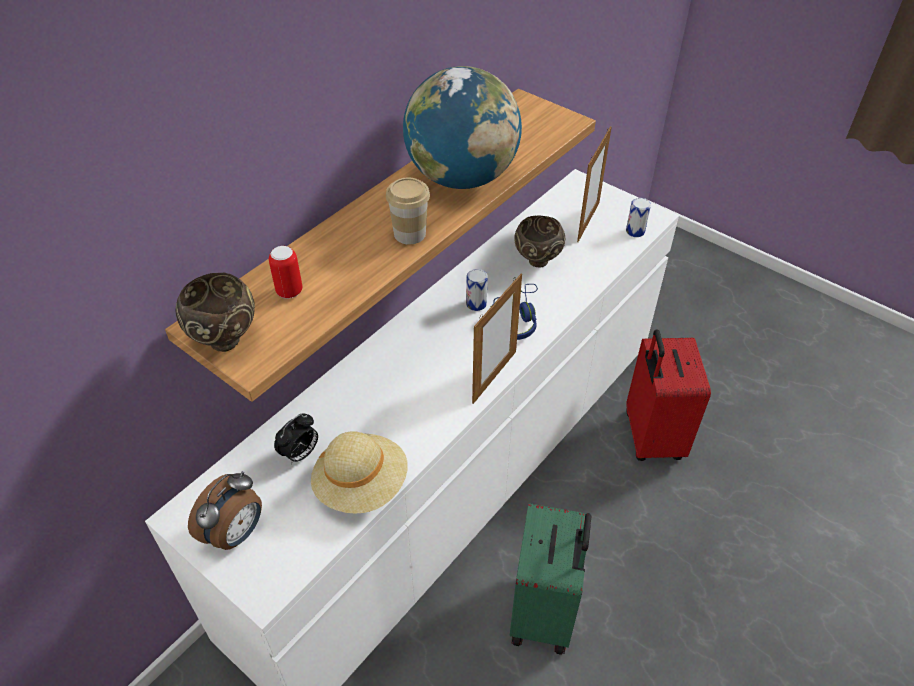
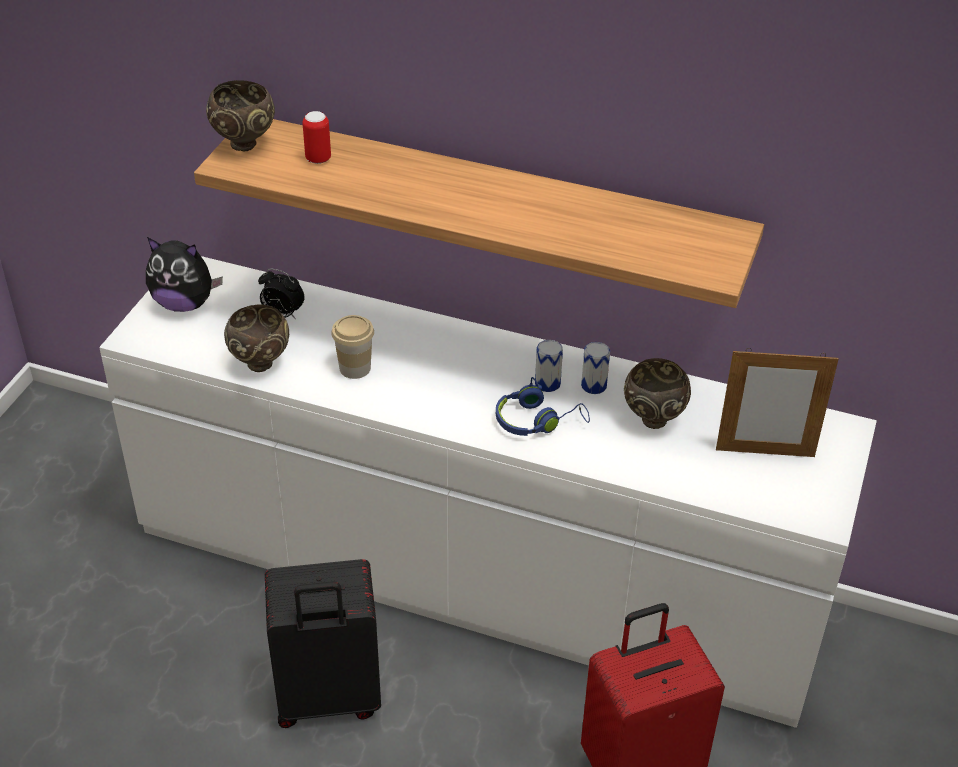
camera: 70 degrees right, 5 degrees down
(236, 533) = (185, 304): alarm clock -> plush toy
(361, 485) = (261, 363): beige hat -> brown bowl
(409, 234) = (434, 205): cup -> cup (355, 368)
(461, 177) = (548, 217): globe -> none
(494, 376) = (440, 422): picture frame -> none
(545, 612) = (327, 699): green suitcase -> black suitcase
(635, 231) = (777, 503): can -> can (593, 385)

